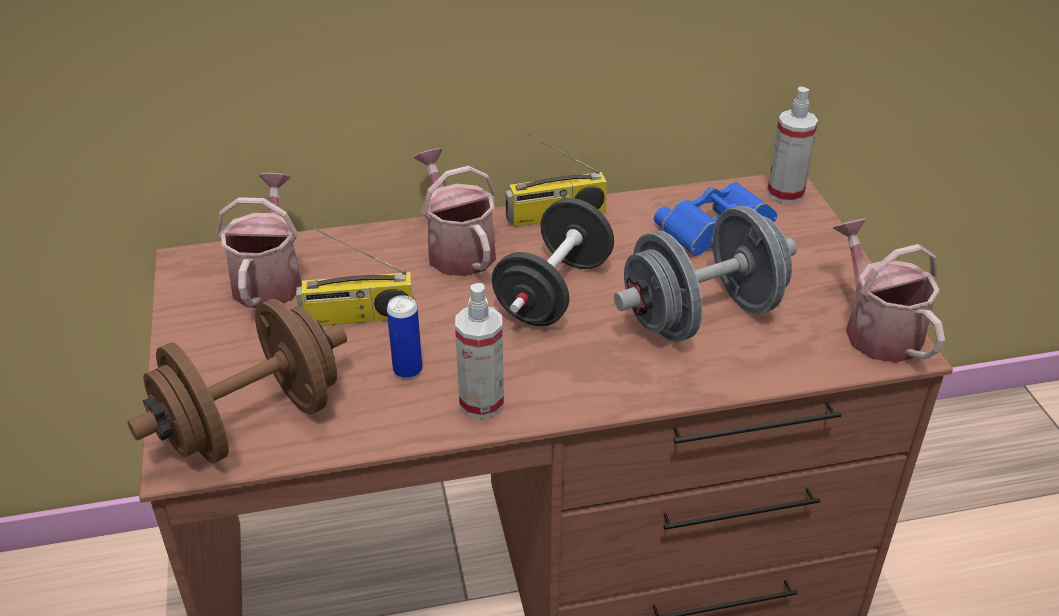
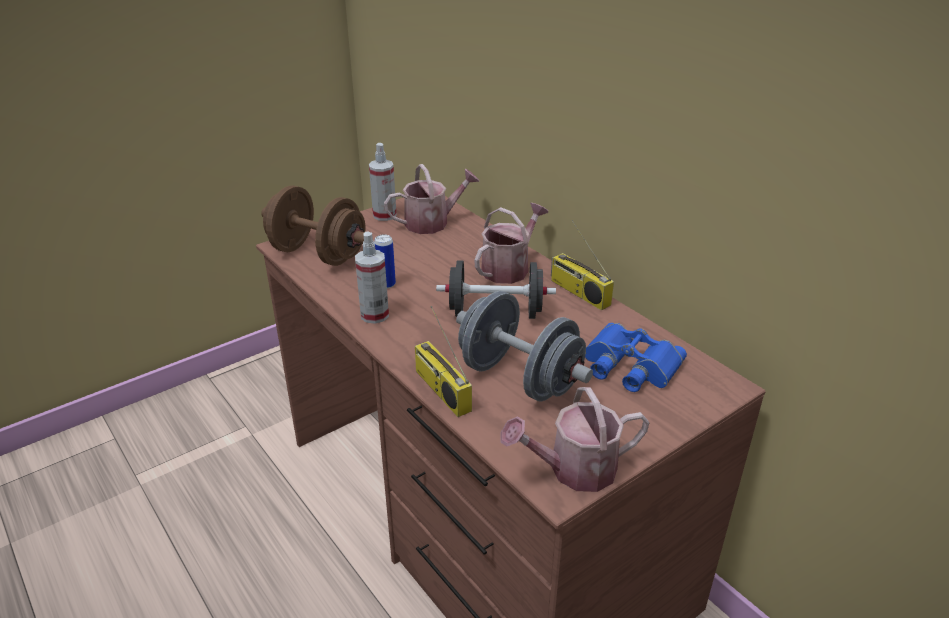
camera: 65 degrees right, 5 degrees down
(357, 317) = (420, 256): radio -> radio (440, 390)
(785, 193) = (717, 387): spray bottle -> spray bottle (384, 215)
(877, 329) = (573, 470): watering can -> watering can turned 150 degrees counterclockwise

